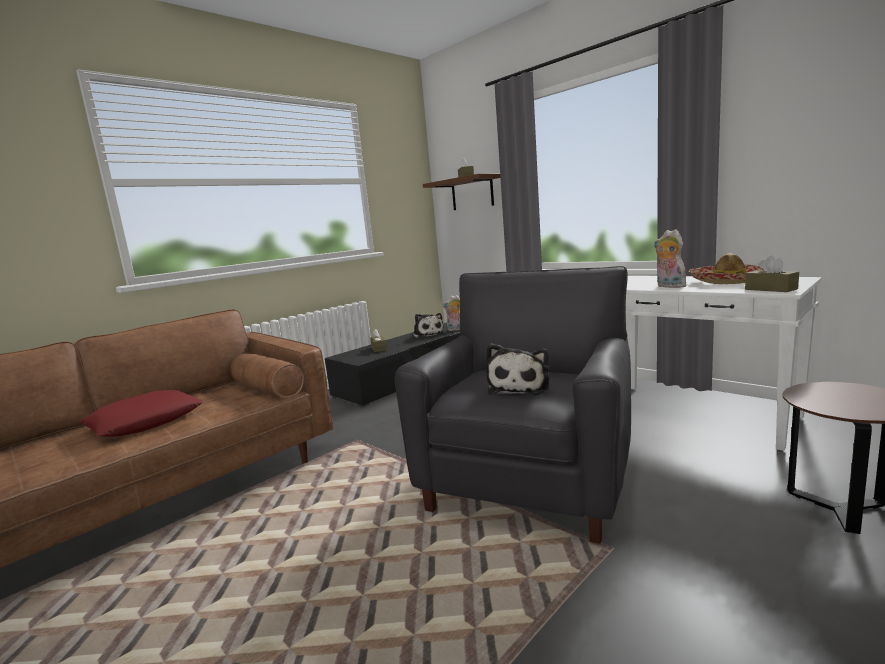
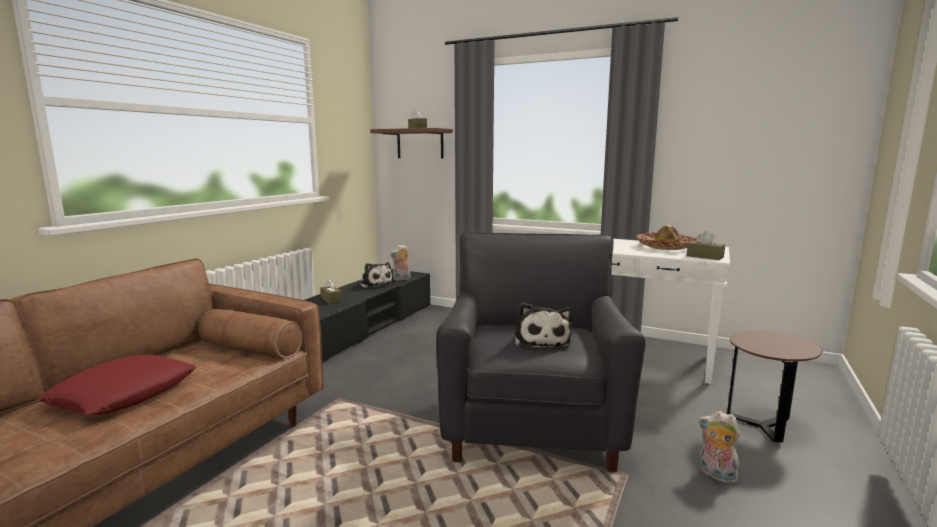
camera: 20 degrees left, 0 degrees up
(668, 286) = (624, 250): plush toy -> plush toy (715, 475)

